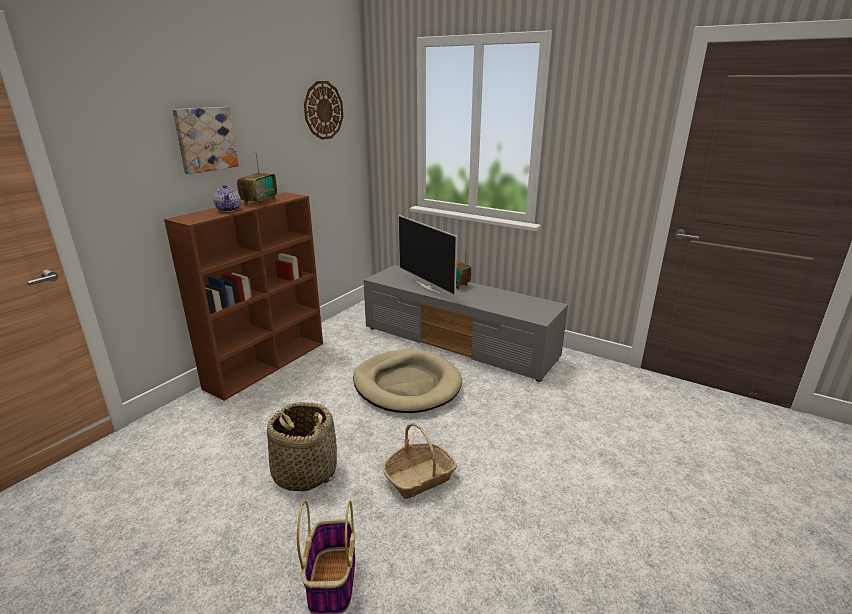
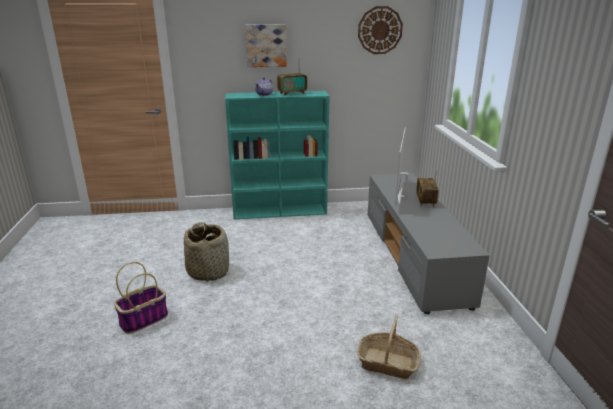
camera: 50 degrees right, 0 degrees up
(268, 364) = (281, 211): brown bookcase -> turquoise bookcase
(407, 385) = (330, 262): beige dog bed -> none
(419, 477) = (246, 310): basket -> basket (387, 363)

